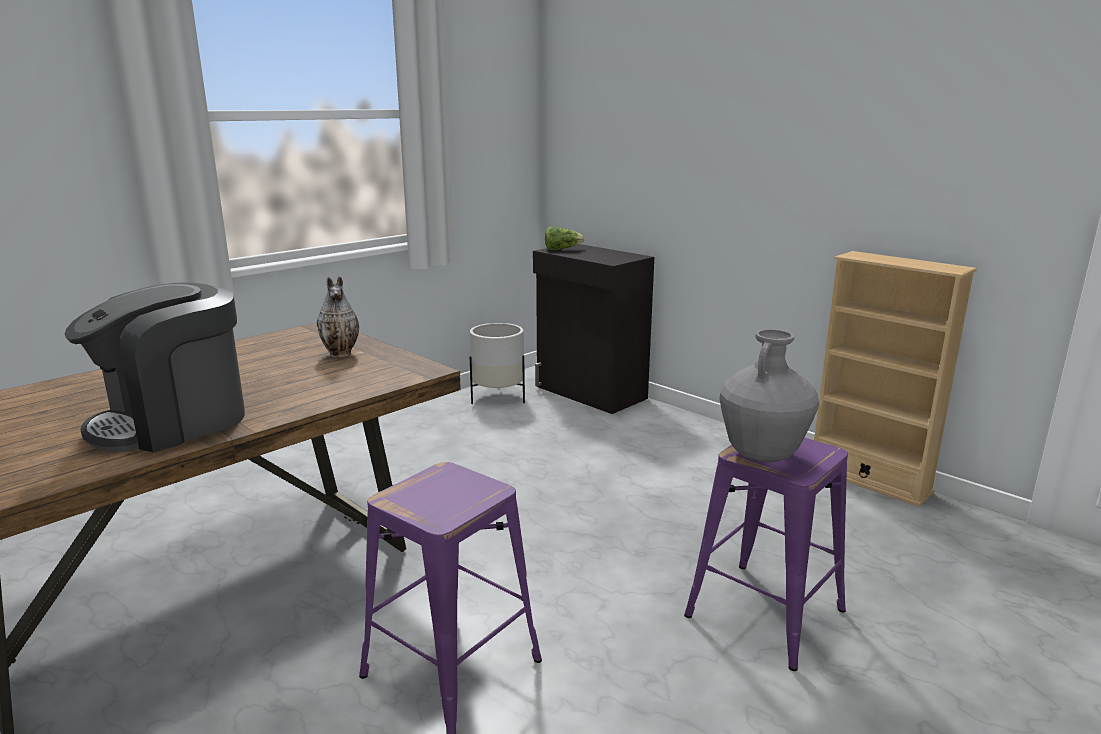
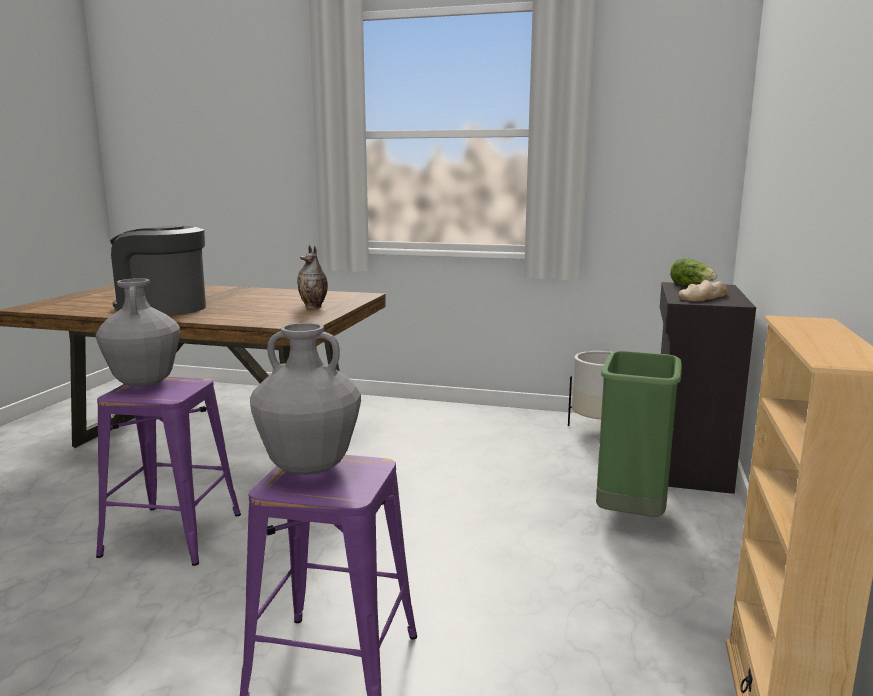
camera: 60 degrees right, 5 degrees down
(408, 500) = (144, 383): none -> grey vase
(604, 256) = (703, 296): none -> bread
(643, 437) = (630, 514): none -> green trash can

